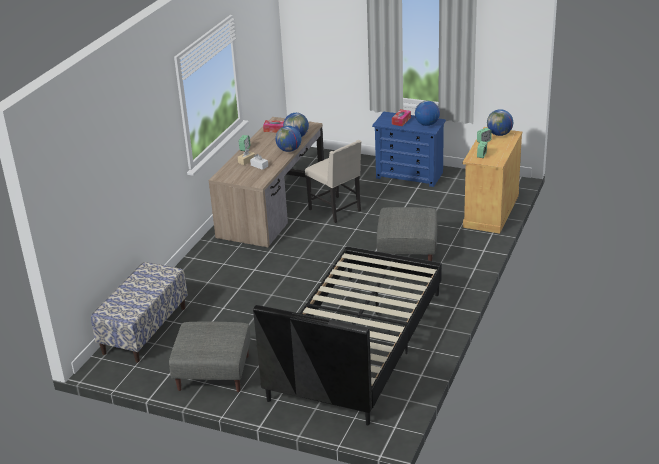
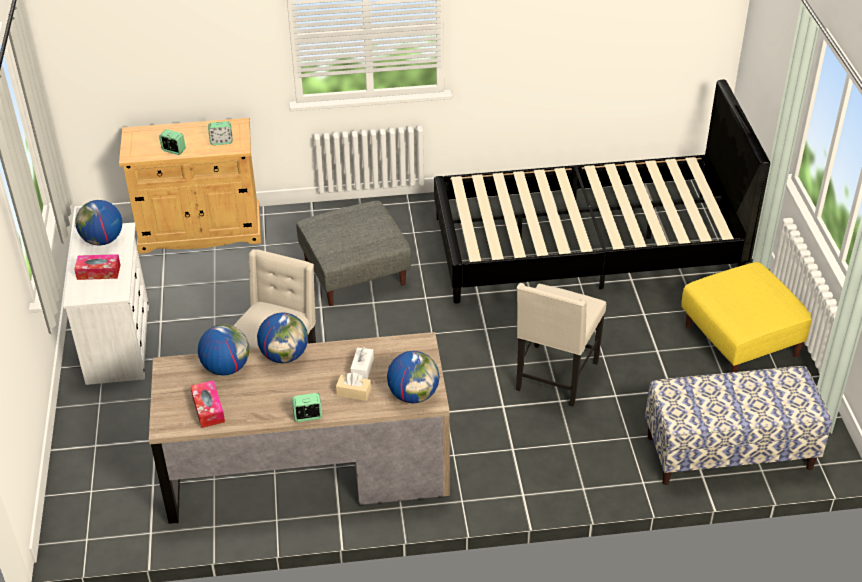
camera: 120 degrees left, 10 degrees up
(213, 373) = (742, 341): grey ottoman -> yellow ottoman
(257, 292) = (555, 377): none -> beige chair
(409, 175) = (118, 343): blue dresser -> white dresser
(499, 134) = (142, 143): globe -> globe (413, 395)

